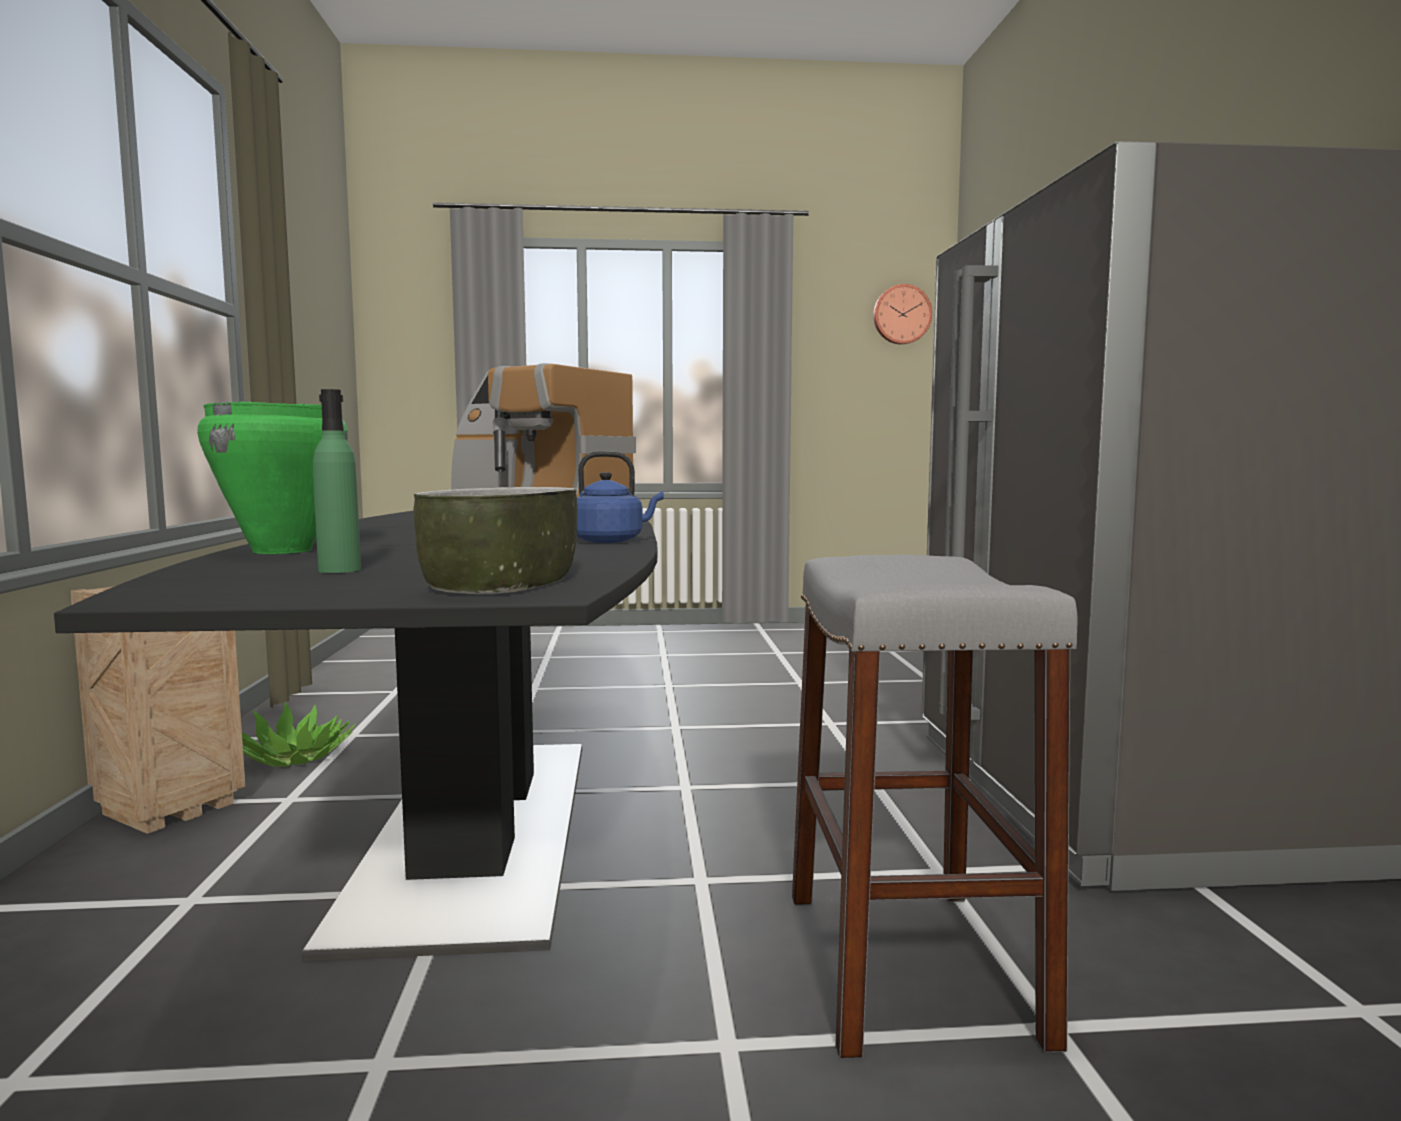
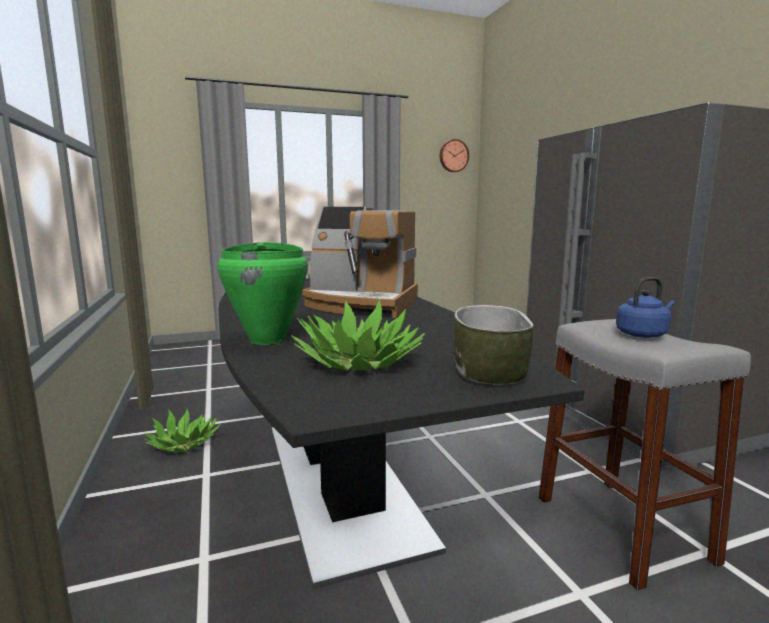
camera: 15 degrees left, 5 degrees up
(171, 807) = (131, 492): crate -> none
(339, 570) = (358, 361): green bottle -> potted plant
(611, 541) = (436, 315): blue kettle -> blue kettle (643, 334)

